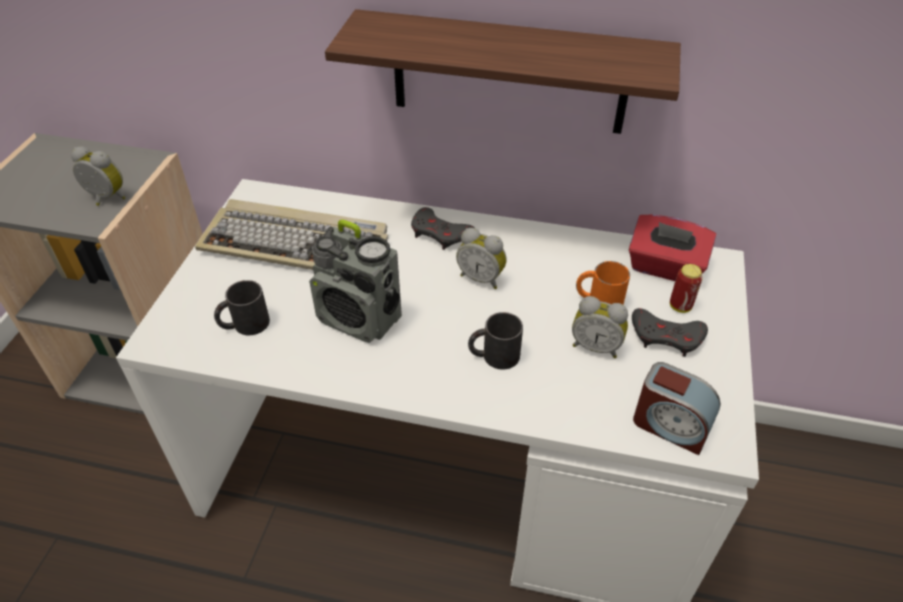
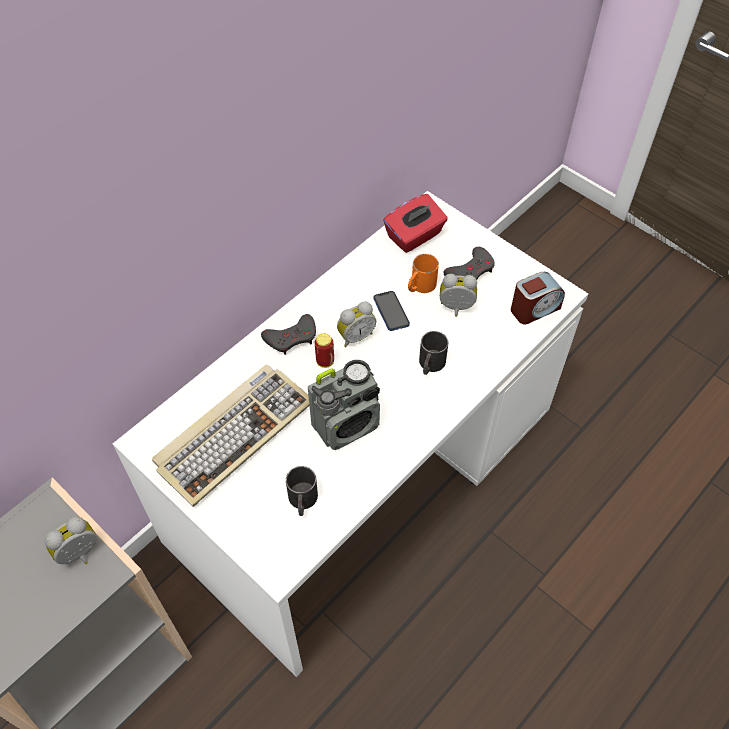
camera: 60 degrees left, 10 degrees up
(509, 73) = (281, 199): shelf -> none
(539, 292) = (391, 311): none -> phone
(596, 346) = (456, 309): alarm clock -> alarm clock turned 135 degrees counterclockwise
(680, 306) = (451, 249): can -> can (325, 361)

